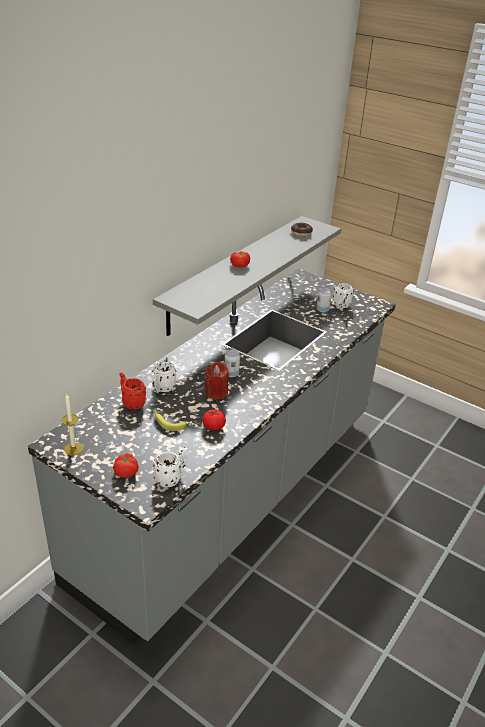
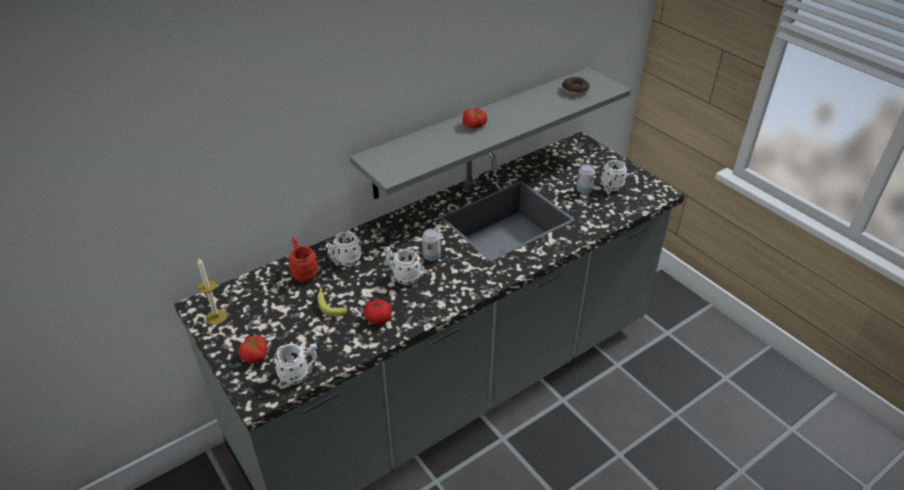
camera: 20 degrees right, 5 degrees up
(216, 392) = (403, 277): red candle -> white mug

